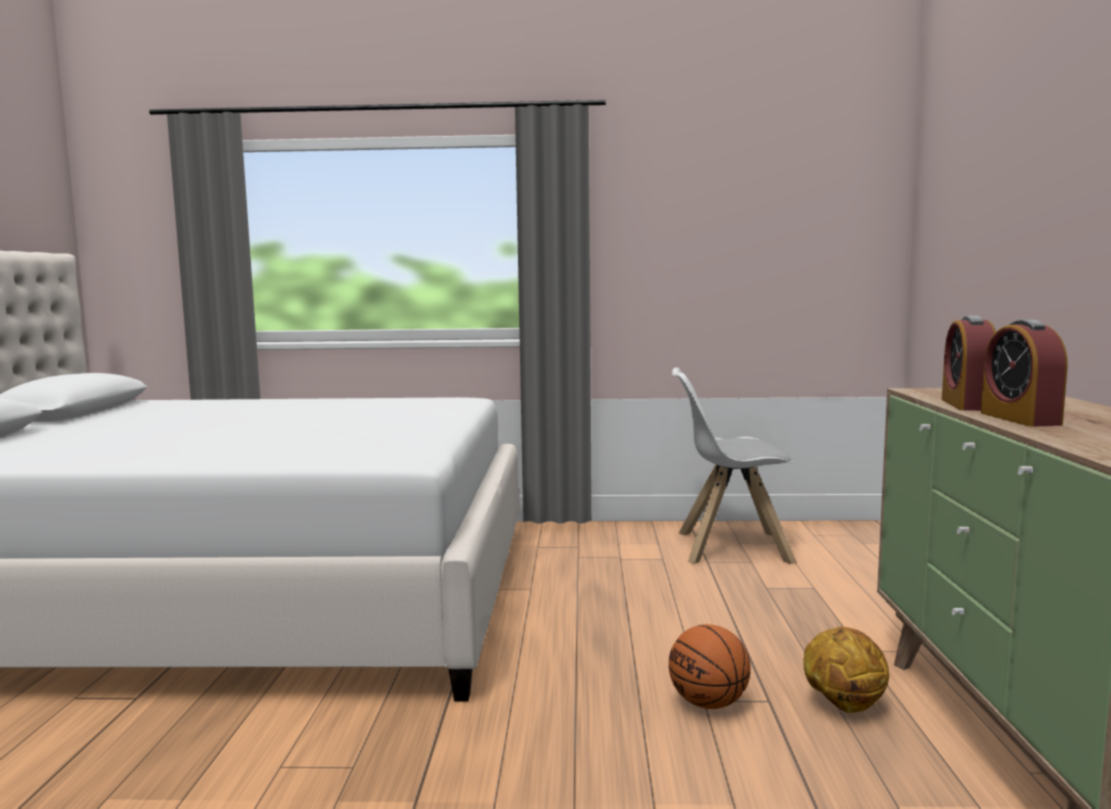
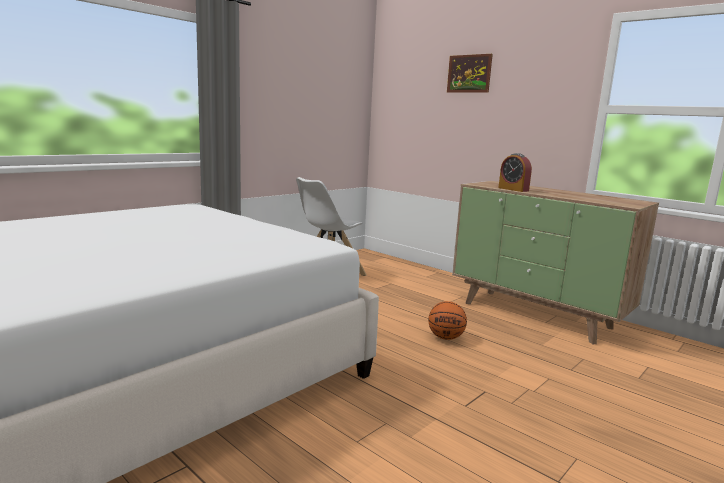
camera: 50 degrees left, 5 degrees up
(843, 704) = (478, 322): basketball -> none
(1019, 419) = (547, 193): alarm clock -> none
(1034, 139) = (469, 73): none -> picture

